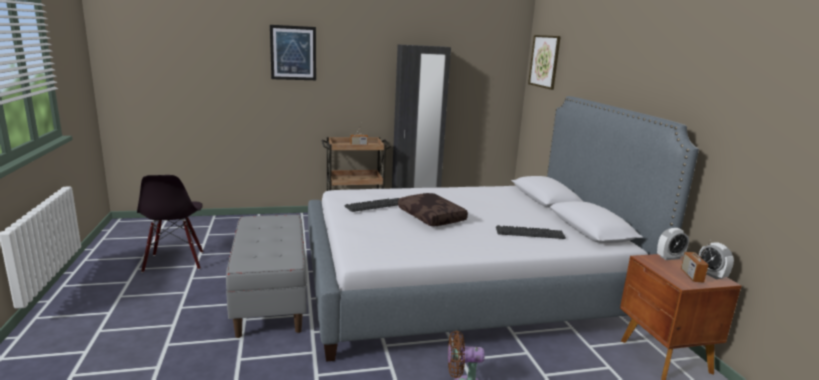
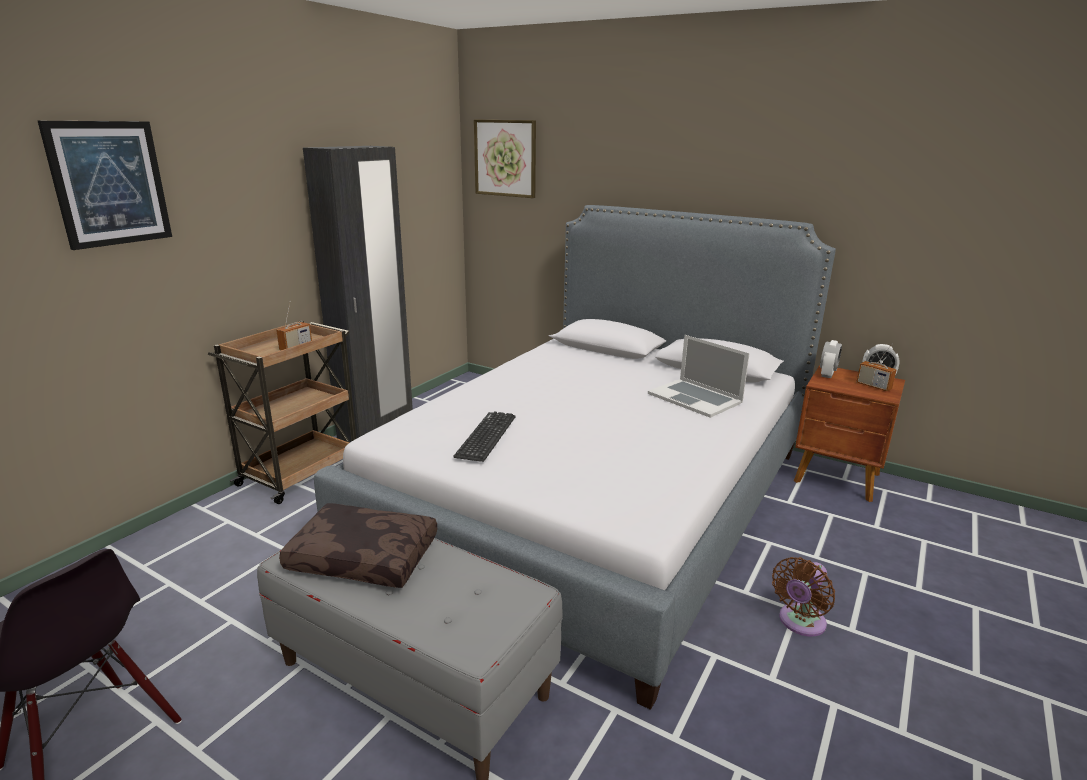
camera: 45 degrees left, 5 degrees up
(432, 217) = (576, 422): brown pillow -> brown pillow (365, 556)
(530, 233) = (695, 398): keyboard -> laptop

